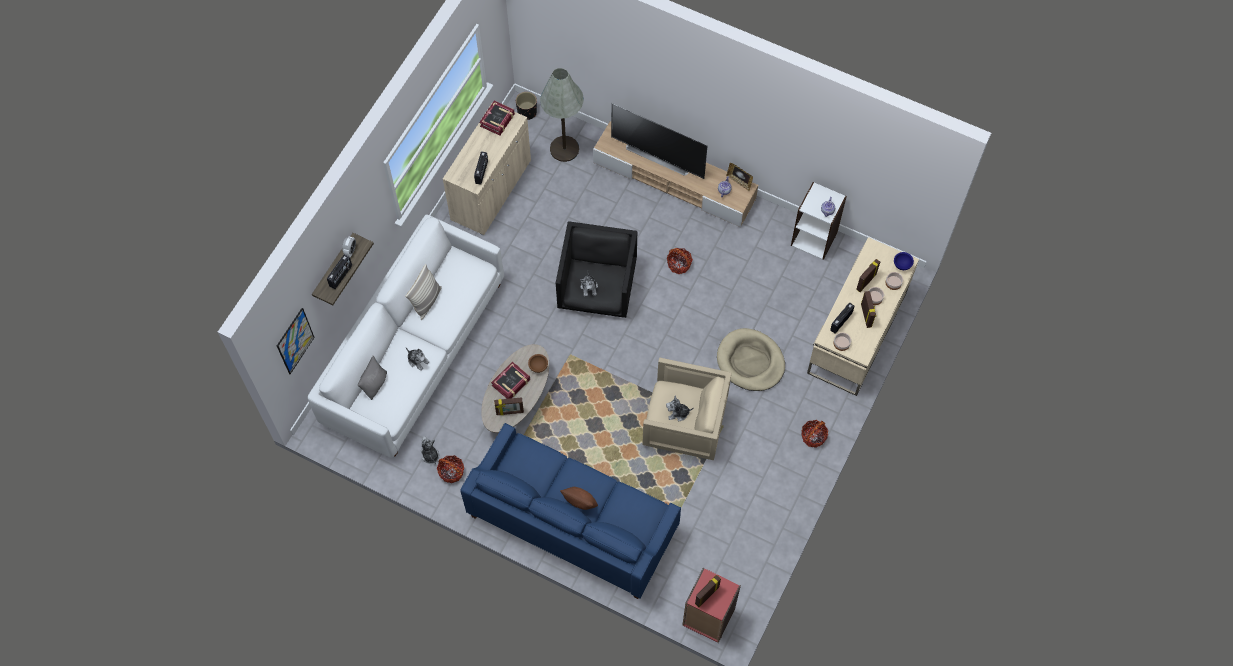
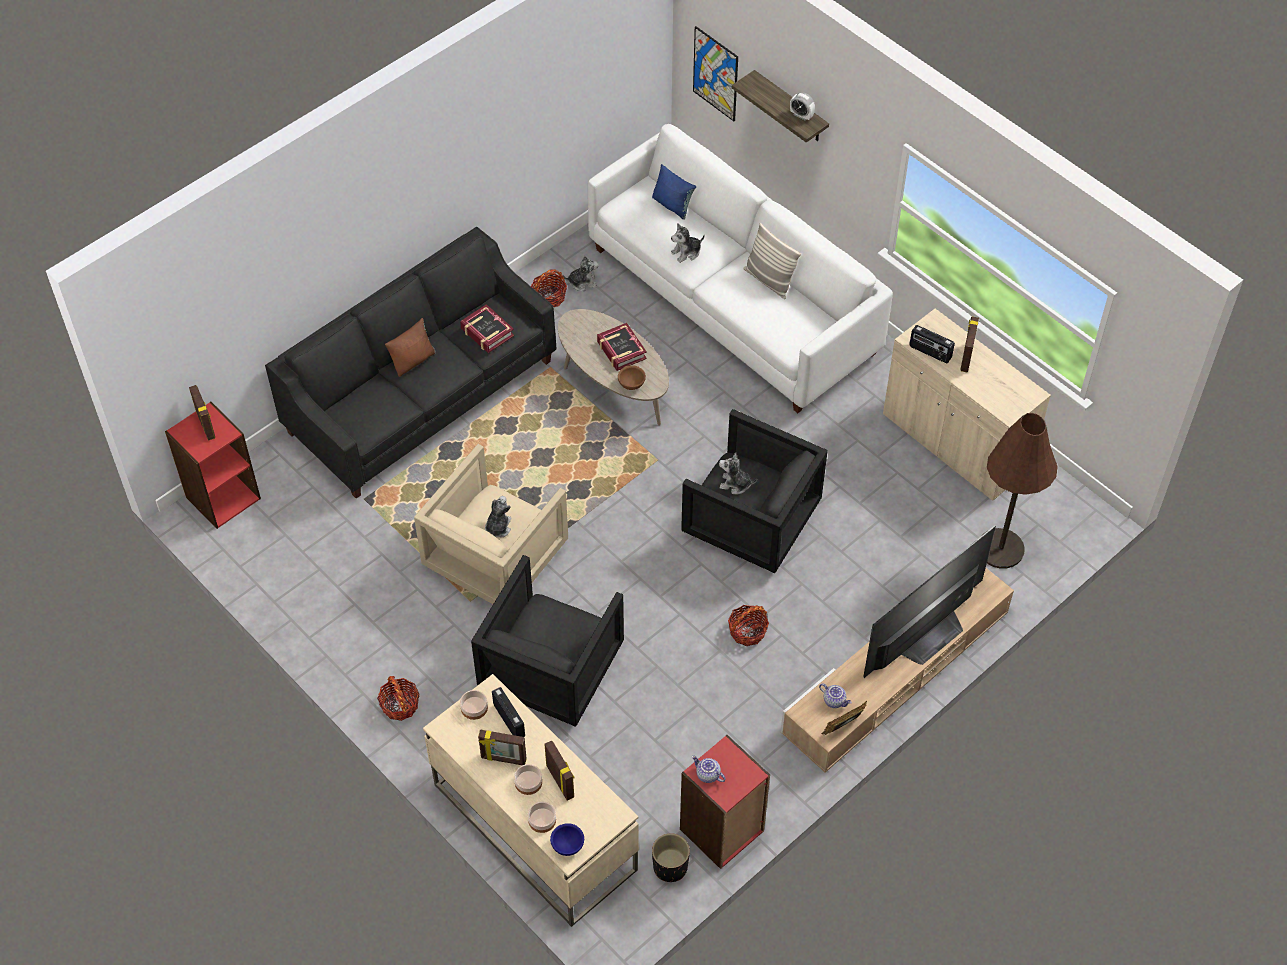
camera: 110 degrees right, 10 degrees down
(341, 276) = (767, 100): radio -> none
(375, 384) = (672, 205): grey pillow -> blue pillow
(497, 120) = (1015, 392): book -> book (487, 332)
(510, 412) = (580, 338): picture frame -> picture frame (966, 357)
(527, 112) = (1082, 521): black planter -> black planter (670, 867)
(564, 149) = (1000, 549): grey floor lamp -> brown floor lamp
(572, 522) = (422, 396): blue sofa -> black sofa
(750, 361) = (551, 668): beige dog bed -> black armchair
(814, 238) = (722, 831): white bookcase -> red bookcase

